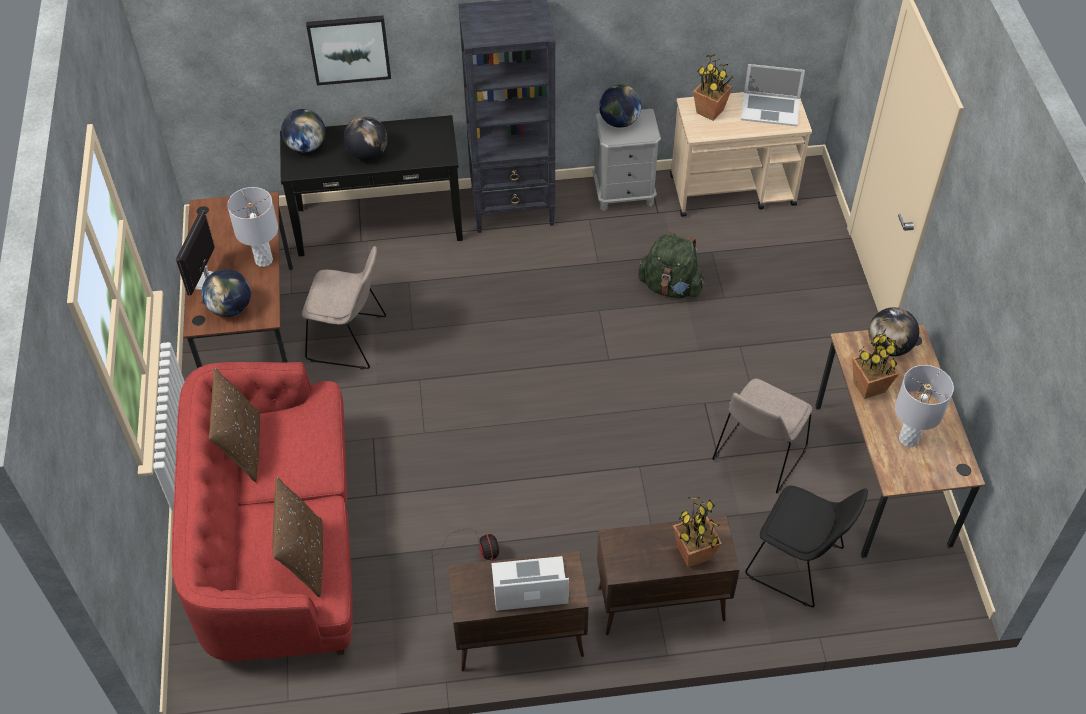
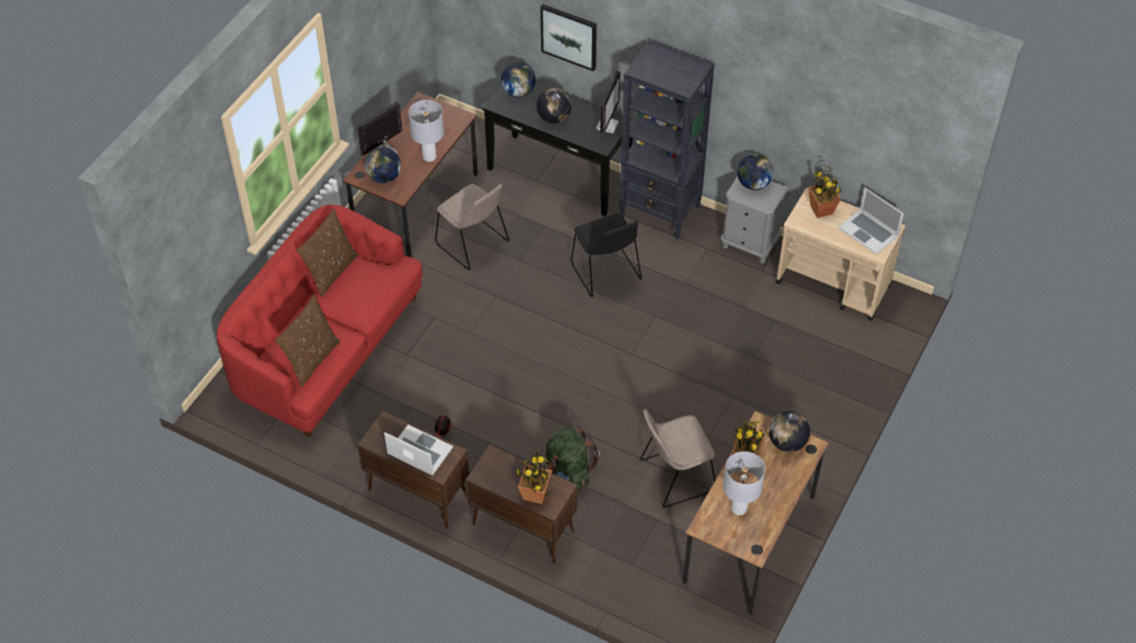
camera: 35 degrees right, 0 degrees up
(430, 134) = (607, 125): none -> monitor
(670, 287) = (721, 328): green backpack -> green backpack (569, 472)
(797, 564) = (635, 559): black chair -> black chair (606, 273)

